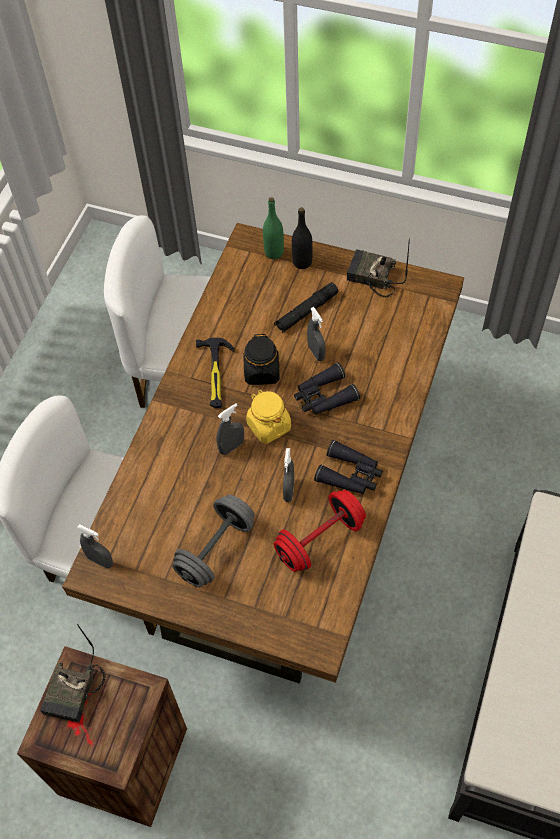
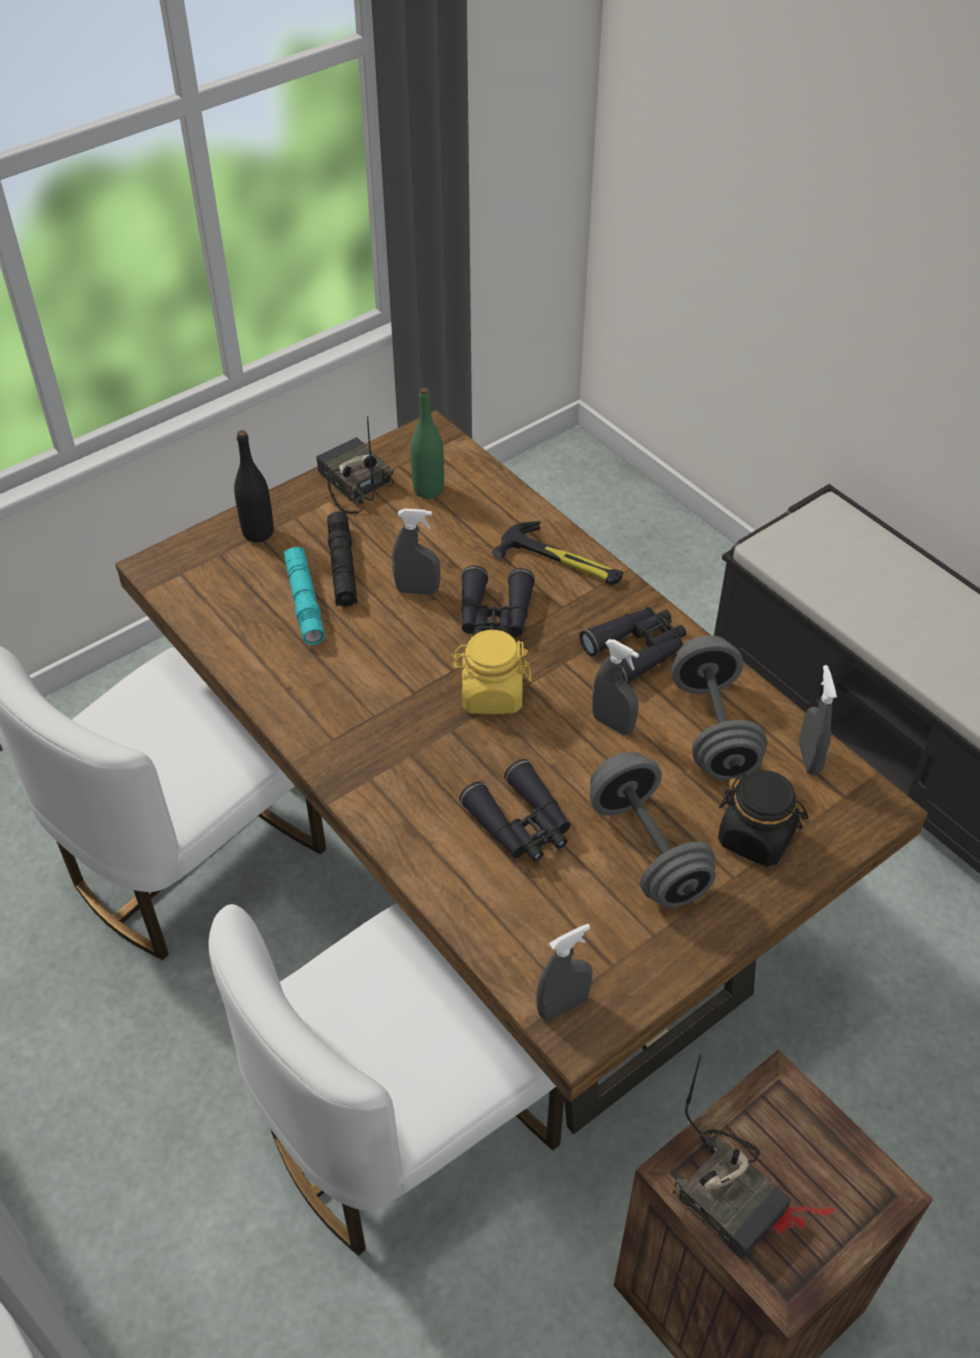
camera: 60 degrees left, 10 degrees down
(194, 485) = (521, 824): none -> black binoculars
(216, 374) = (353, 709): hammer -> hammer (561, 561)
(231, 447) = (491, 750): grey spray bottle -> grey spray bottle (809, 759)
(262, 372) = (396, 659): black jar -> black jar (756, 837)
(270, 311) = (304, 601): none -> turquoise flashlight
(274, 252) = (211, 551): green bottle -> green bottle (428, 489)
(319, 540) = (713, 729): red dumbbell -> grey dumbbell
(371, 277) = (352, 483): radio -> radio turned 90 degrees clockwise

